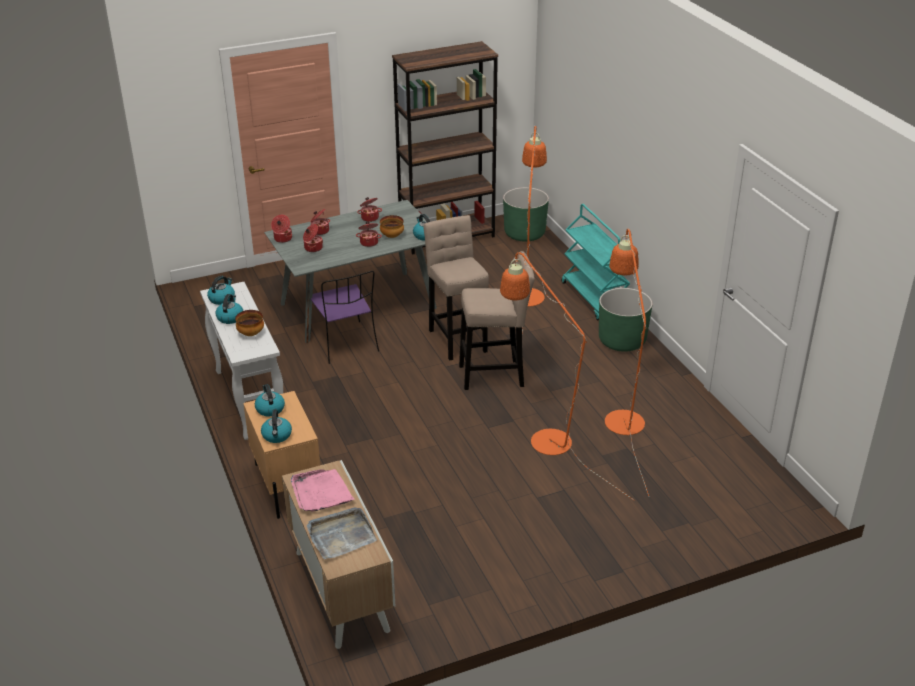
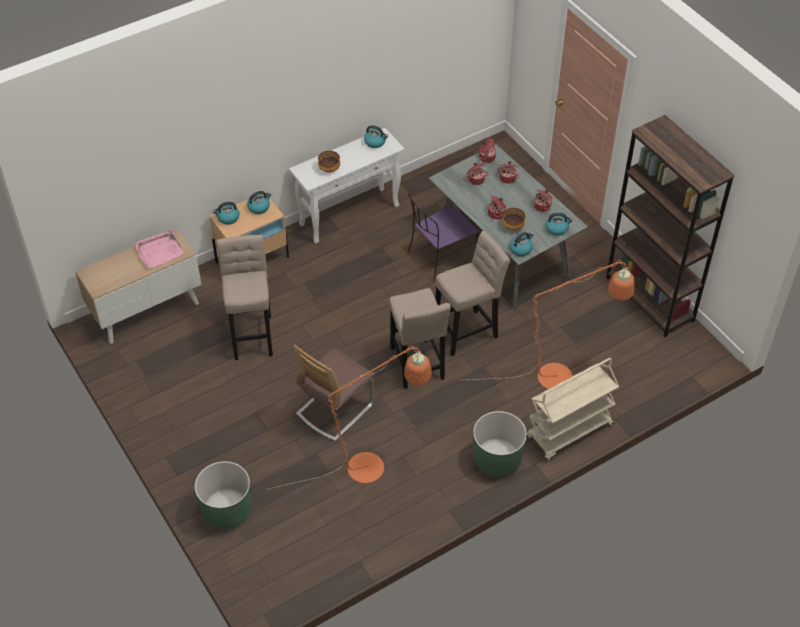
camera: 80 degrees right, 15 degrees up
(230, 317) = (349, 153): kettle -> kettle (557, 229)
(341, 535) = (116, 269): grey tray -> none
(414, 493) = (252, 334): none -> beige stool
(524, 233) = (681, 362): green planter -> green planter (227, 510)
(543, 436) = (335, 409): orange floor lamp -> chair
(594, 298) = (569, 432): turquoise cart -> beige cart

